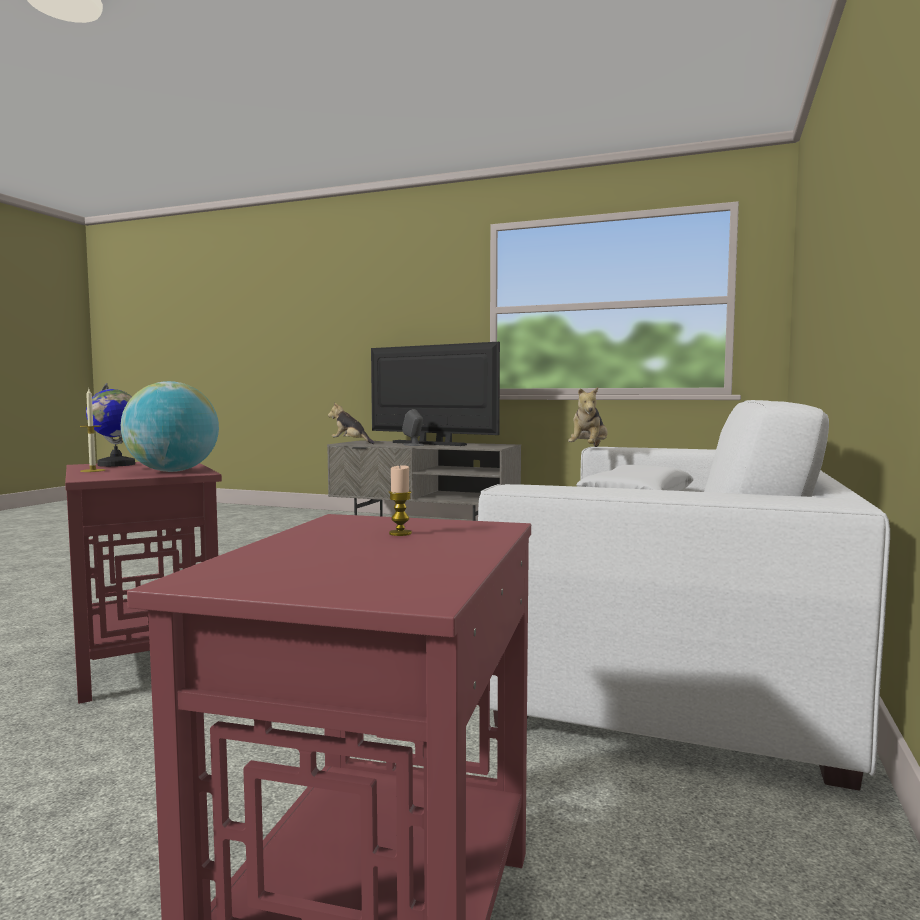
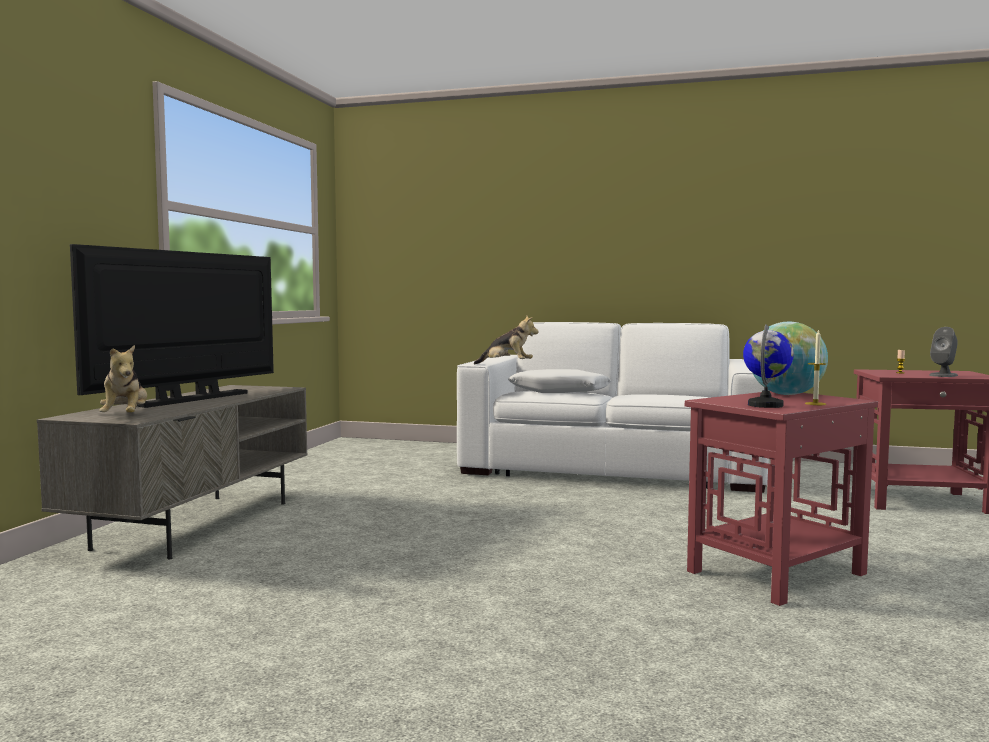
camera: 95 degrees left, 0 degrees up
(351, 443) = (126, 418): plush toy -> plush toy turned 45 degrees counterclockwise
(413, 445) = (211, 402): grey speaker -> grey speaker (943, 375)

